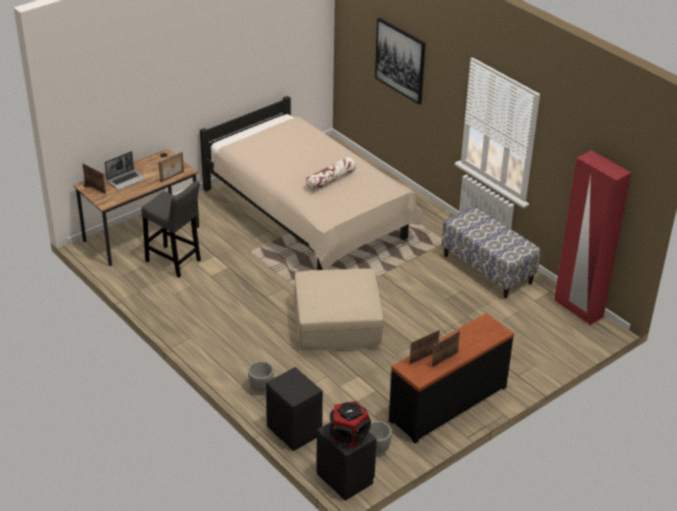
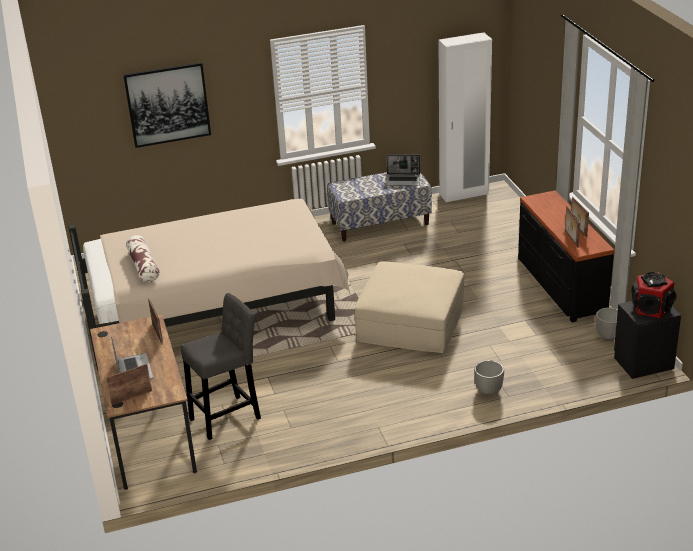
camera: 65 degrees left, 5 degrees down
(294, 430) = (564, 381): black nightstand -> none
(331, 180) = (248, 235): pillow -> pillow (143, 266)
(507, 246) = (403, 180): none -> laptop
(578, 309) = (464, 194): red wardrobe -> white wardrobe

